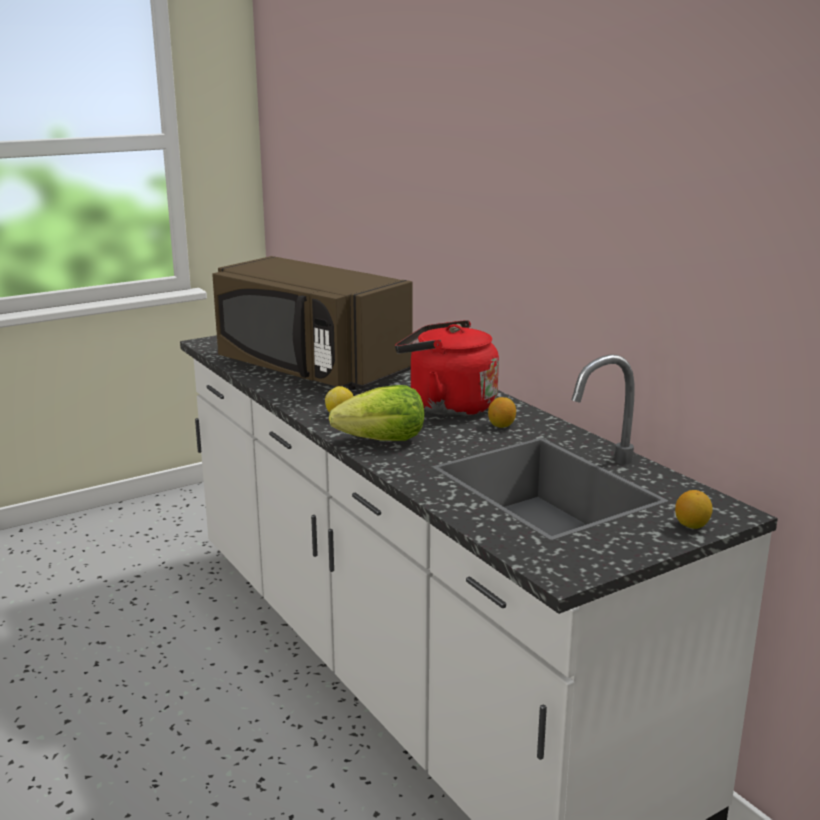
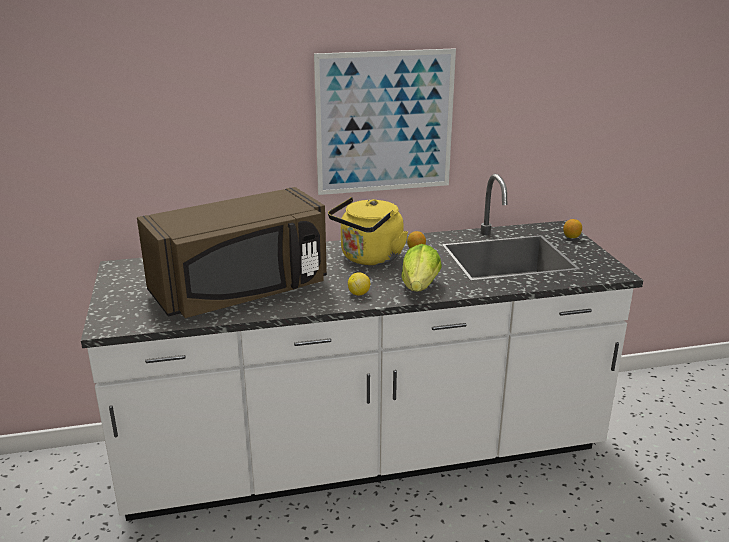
camera: 70 degrees left, 5 degrees up
(446, 406) = (369, 258): red kettle -> yellow kettle
(548, 236) = (384, 122): none -> picture

